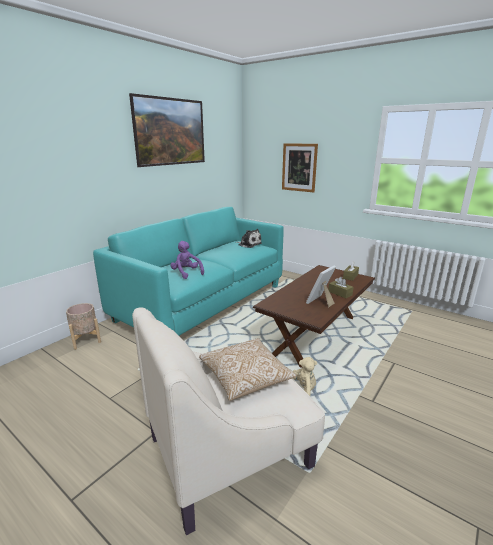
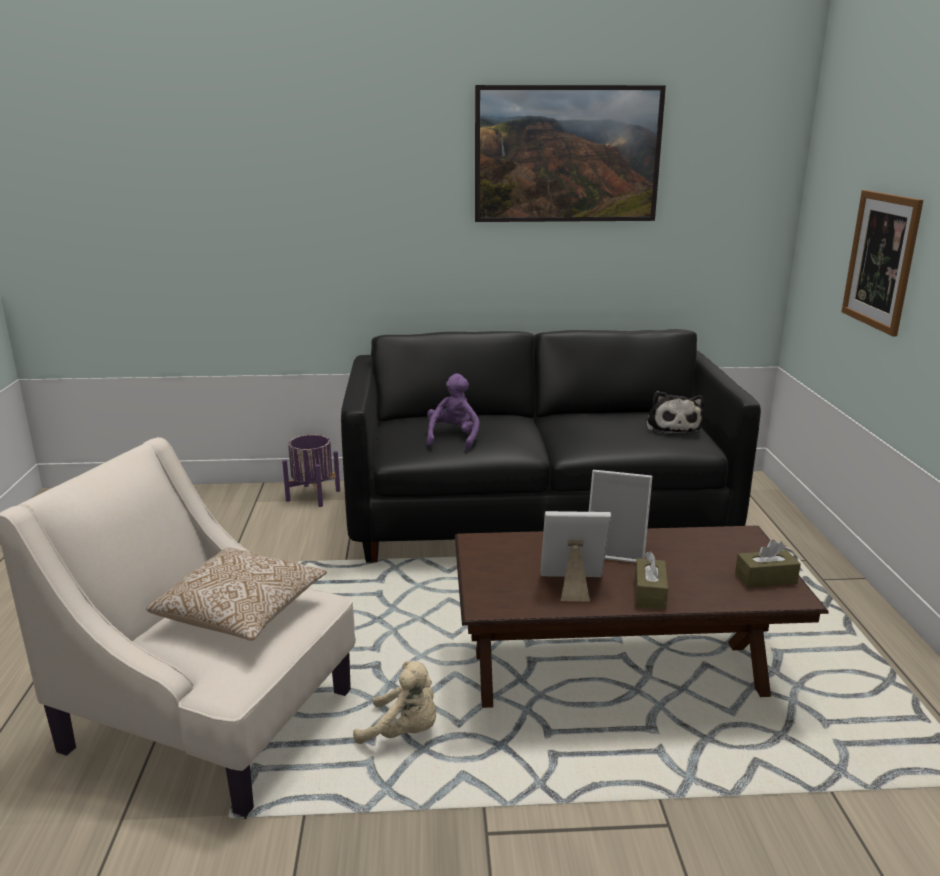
camera: 50 degrees right, 0 degrees up
(86, 340) = (313, 495): beige planter -> purple planter
(203, 302) = (537, 517): turquoise sofa -> black sofa
(307, 287) = (616, 550): none -> picture frame

